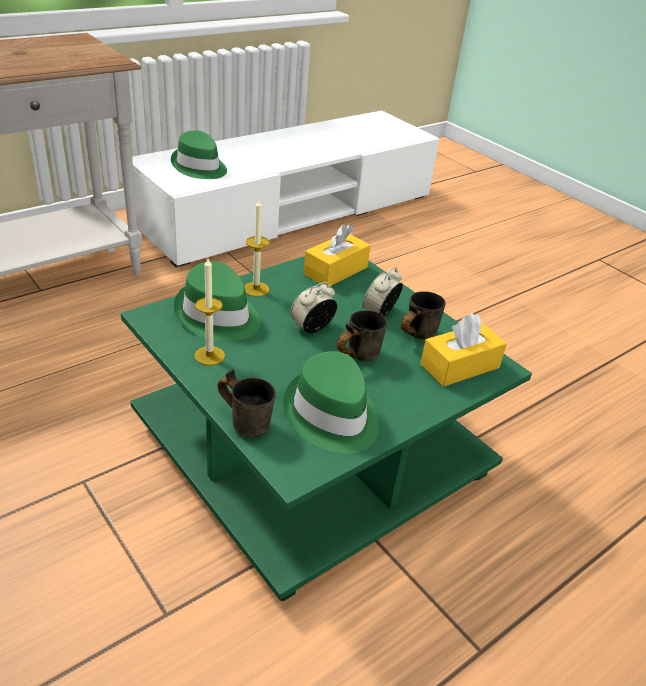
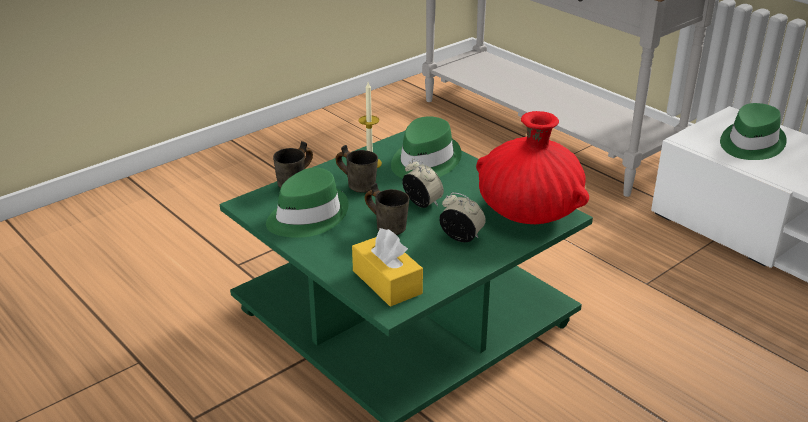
camera: 90 degrees right, 5 degrees down
(256, 289) = (473, 174): candle -> none
(335, 271) = (529, 212): yellow tissue box -> red vase
(413, 334) = (431, 257): grey mug -> grey mug (359, 184)

